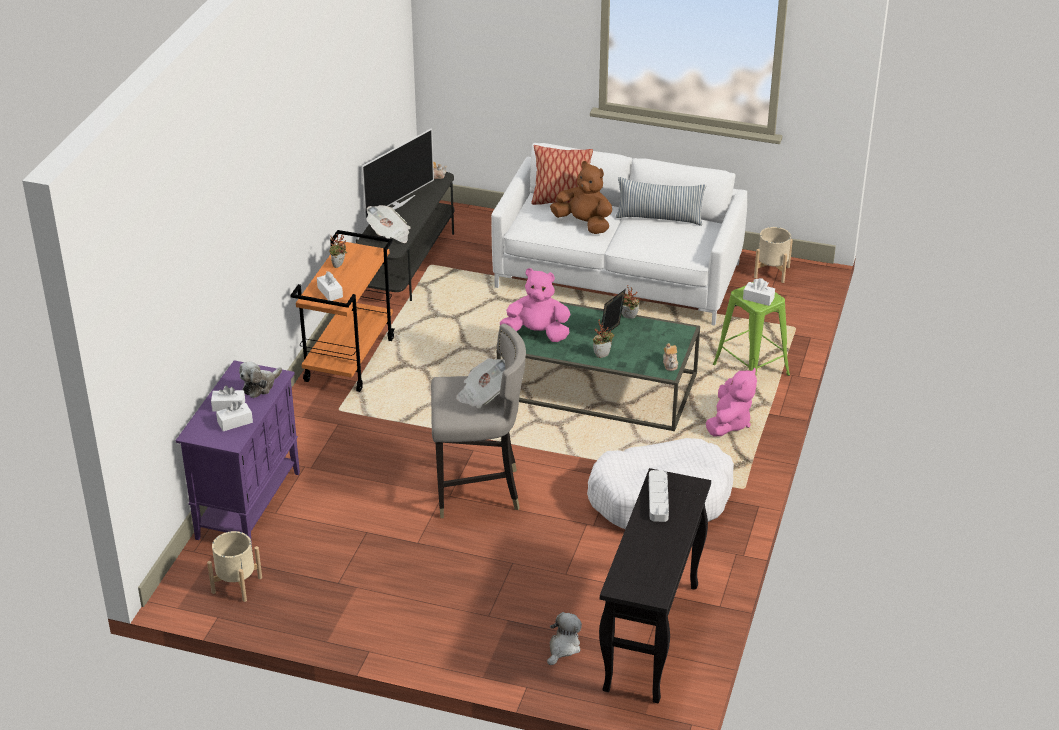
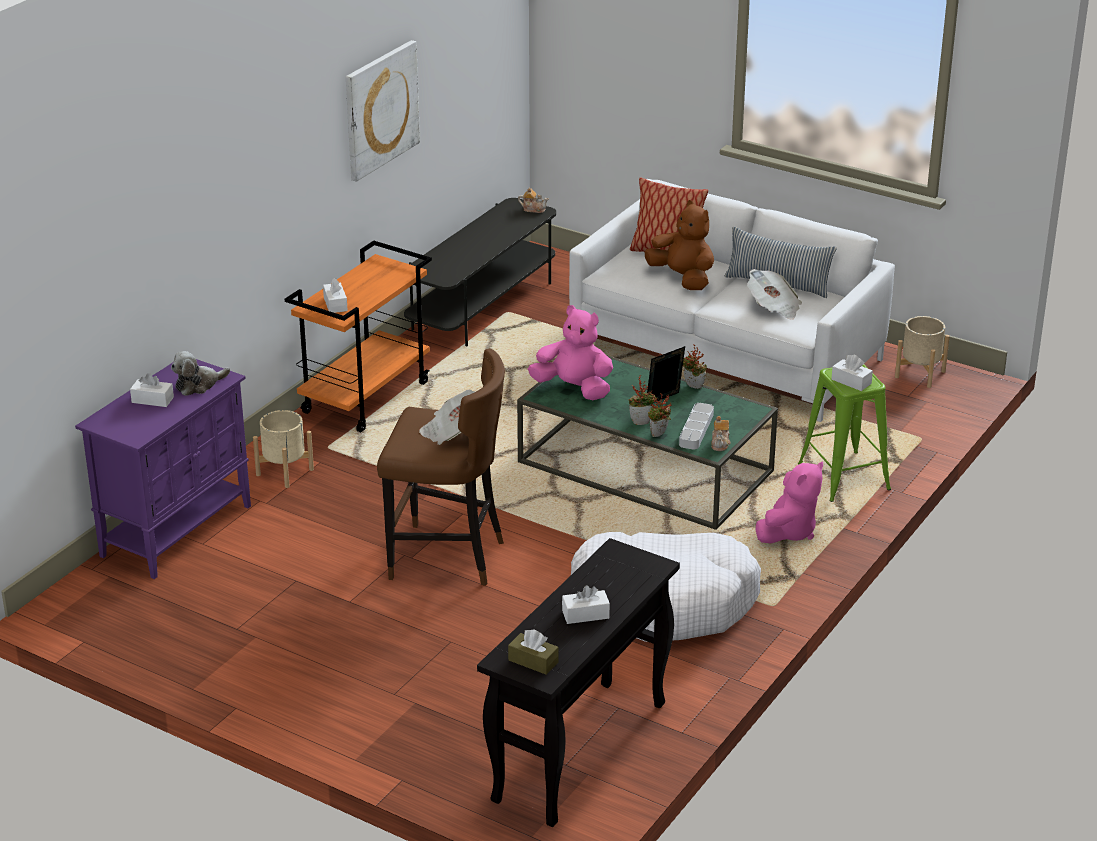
camera: 15 degrees right, 5 degrees down
(235, 422) = (150, 417): white tissue box -> white tissue box (585, 614)
(236, 585) = (121, 612): beige planter -> beige planter (284, 472)
(333, 122) = (380, 109): none -> picture
(339, 266) = (360, 279): potted plant -> potted plant (659, 435)
(389, 234) = (450, 262): newspaper -> newspaper (774, 308)
(397, 205) = (474, 233): television -> none
(478, 491) = (447, 558): grey stool -> brown stool
(563, 647) = (466, 744): plush toy -> none
(640, 584) = (533, 661): none -> brown tissue box
(658, 499) = (603, 572): grey tray -> grey tray (696, 429)

